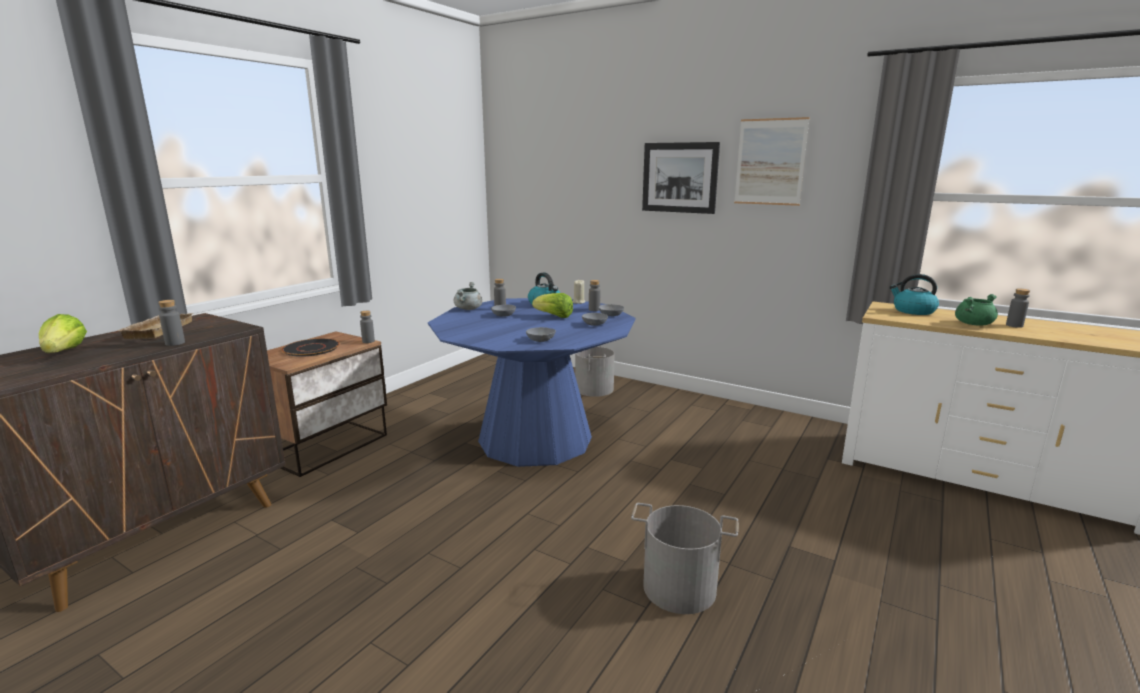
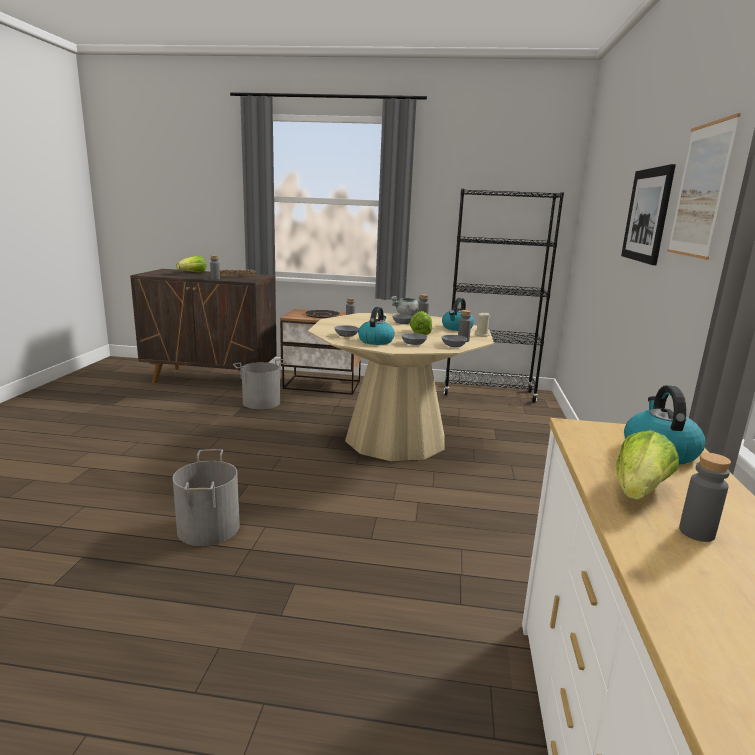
camera: 65 degrees right, 0 degrees up
(469, 372) = (488, 393): none -> black bookcase
(535, 439) = (395, 438): blue dining table -> beige dining table
(574, 333) = (376, 341): none -> kettle
(593, 389) = (530, 444): grey bucket -> grey bucket (261, 402)
(973, 324) = (639, 491): green cooking pot -> lettuce

